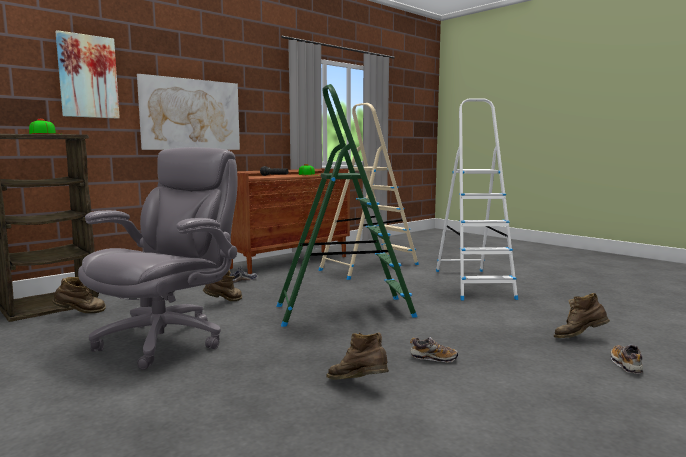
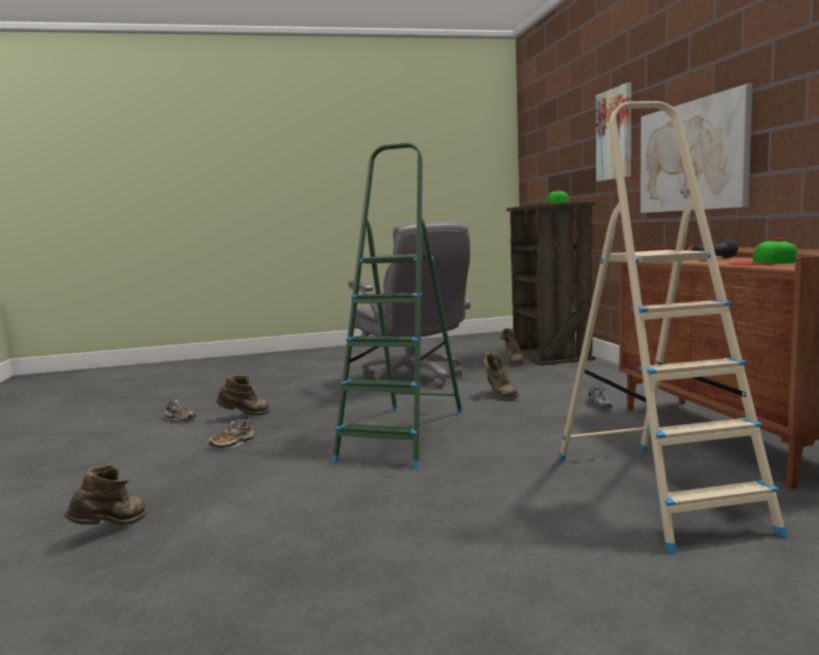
camera: 120 degrees right, 0 degrees up
(473, 284) = (427, 557): white step ladder -> none
(625, 365) = (39, 519): shoe -> shoe (180, 418)

